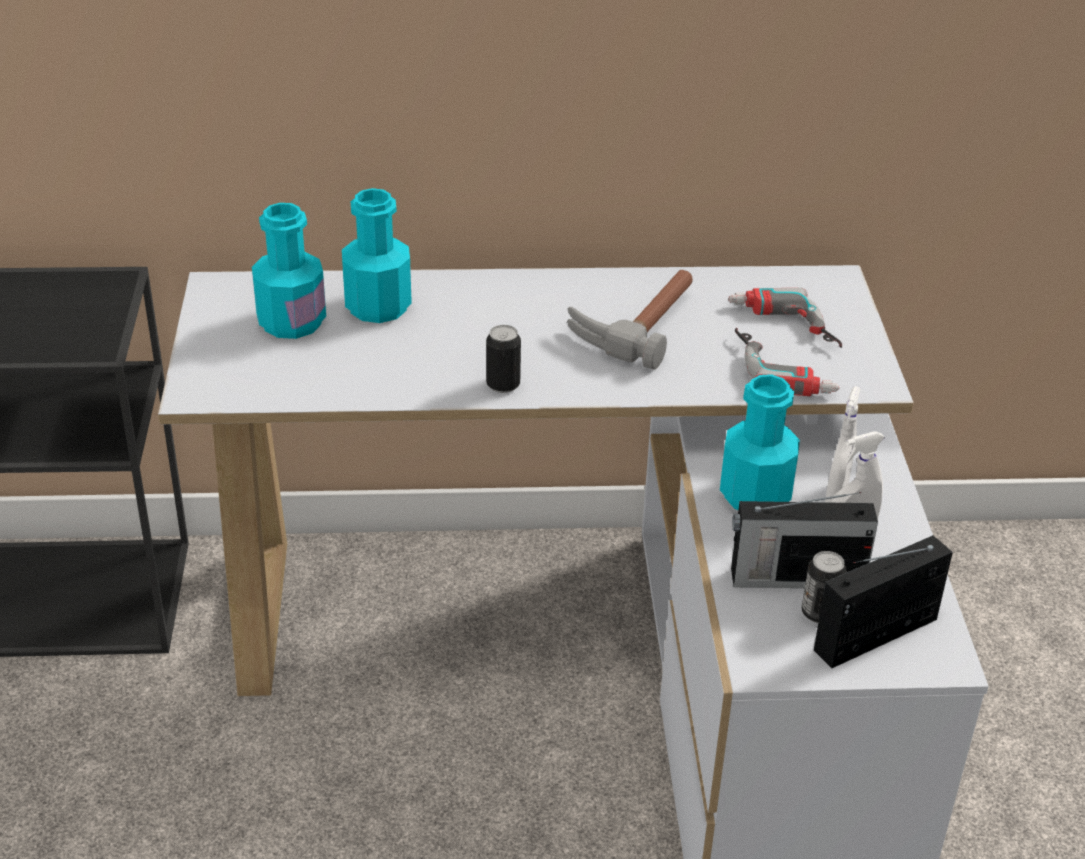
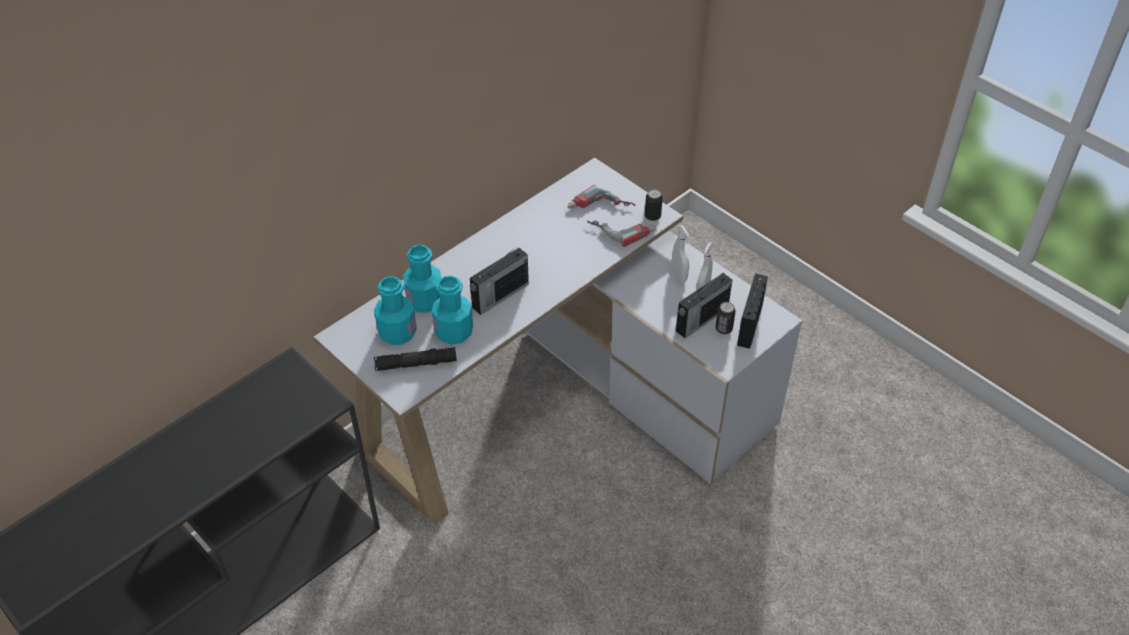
camera: 40 degrees left, 10 degrees up
(262, 368) = (416, 364): none -> black flashlight
(483, 354) = (499, 296): none -> radio
(503, 385) = (525, 306): can -> can (652, 216)
(635, 322) = (541, 241): hammer -> none
(755, 495) = (650, 292): turquoise bottle -> turquoise bottle (454, 332)

